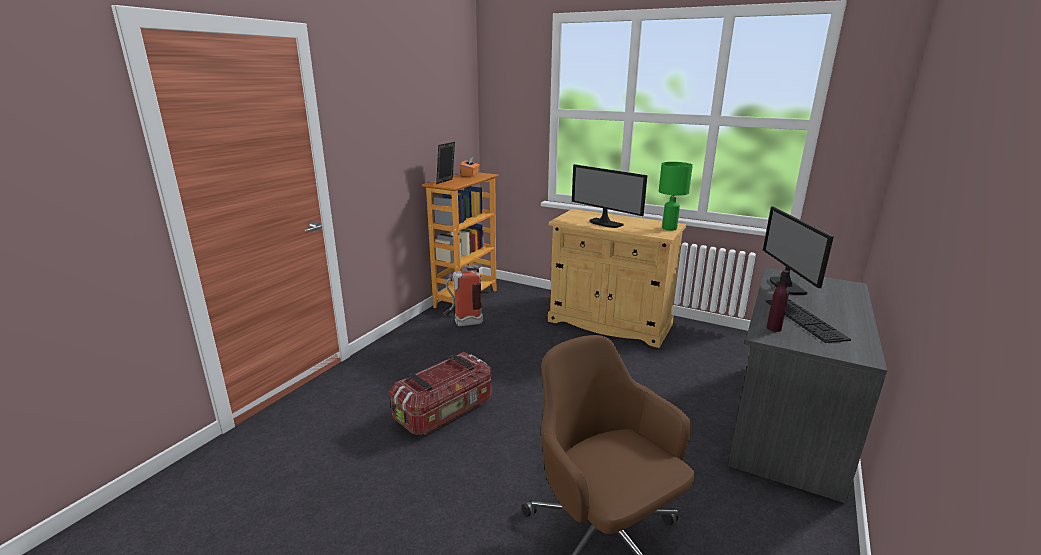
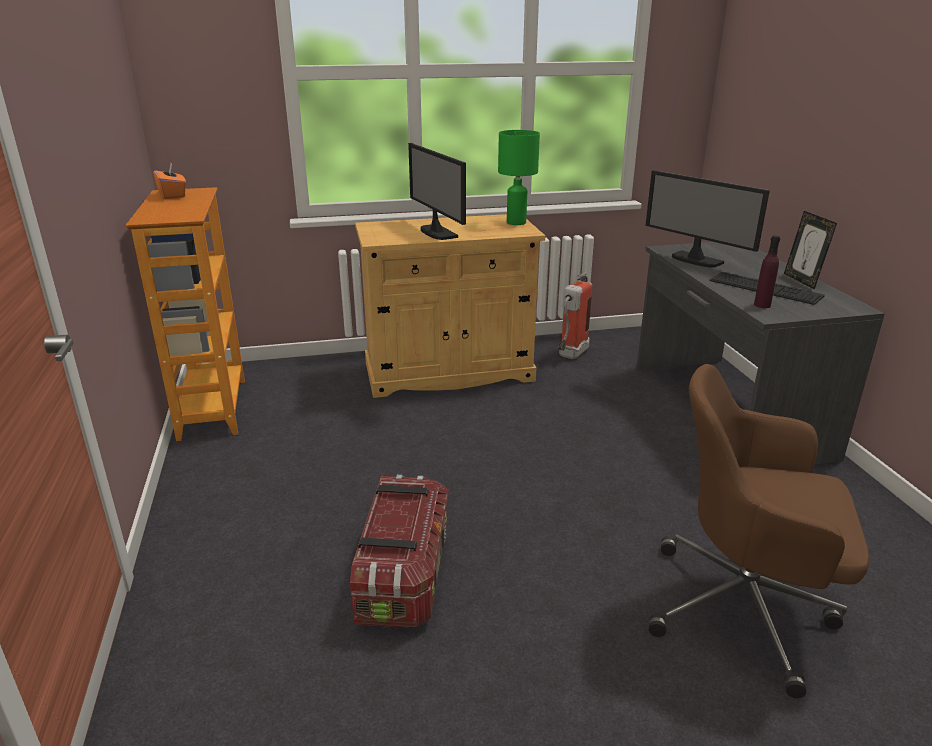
camera: 40 degrees left, 5 degrees up
(446, 182) = (161, 213): picture frame -> picture frame (802, 281)
(463, 324) = (259, 446): fire extinguisher -> fire extinguisher (570, 355)
(604, 223) = (436, 233): monitor -> monitor turned 60 degrees clockwise

